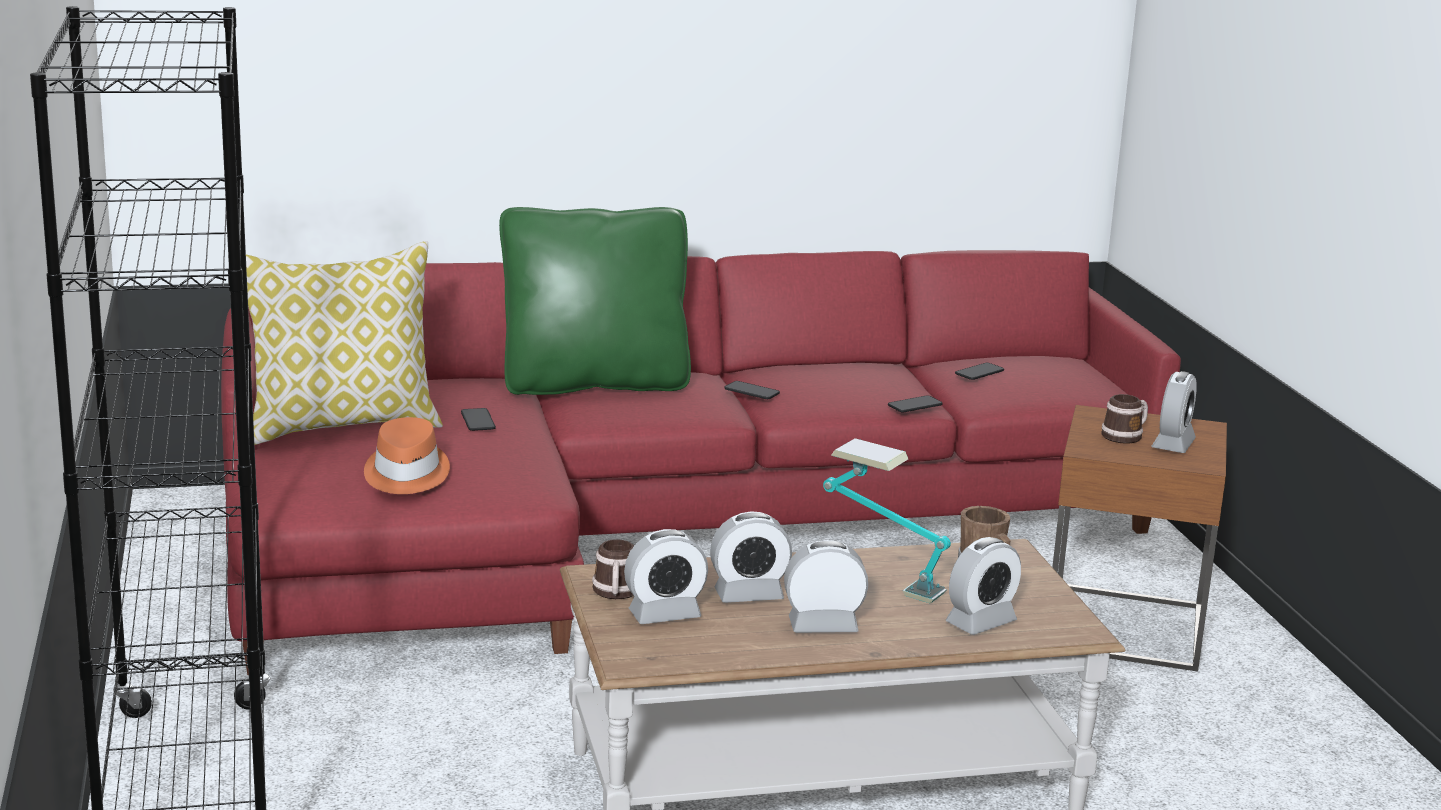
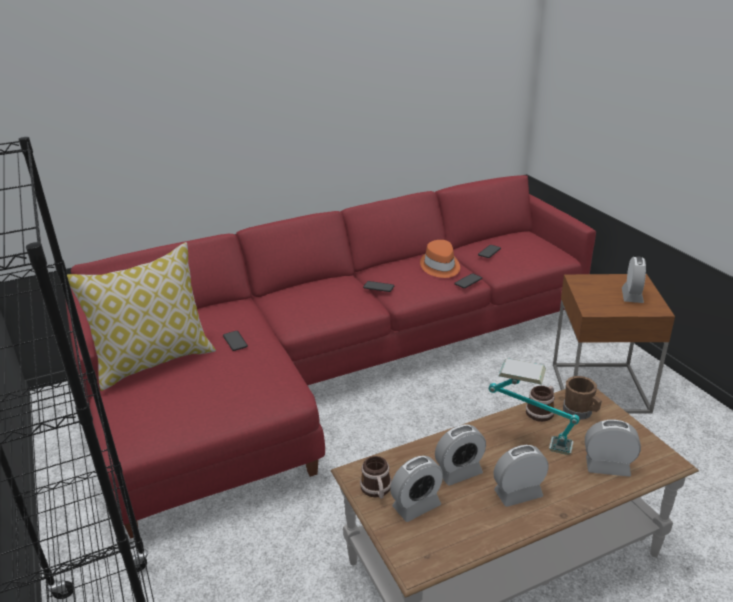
camera: 10 degrees left, 10 degrees up
(405, 474) = (205, 399): orange hat -> orange hat (440, 267)
(594, 383) = (290, 296): green pillow -> none
(981, 622) = (607, 467): alarm clock -> alarm clock turned 120 degrees counterclockwise
(1125, 435) = (604, 294): mug -> mug (541, 411)

